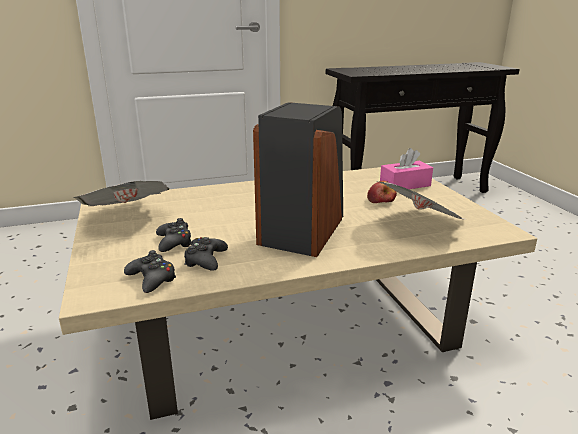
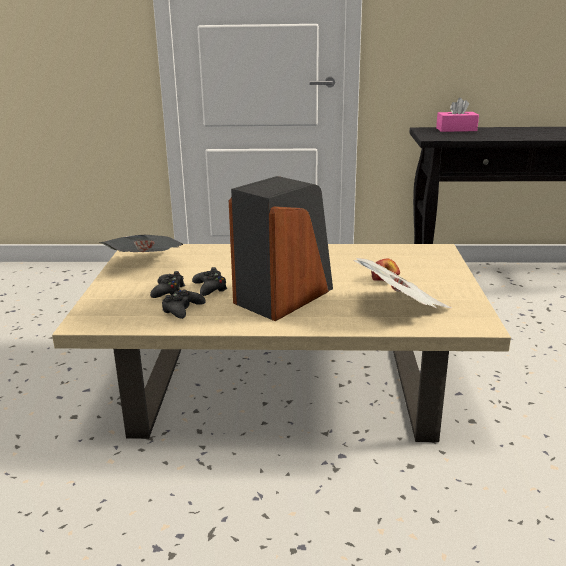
camera: 20 degrees right, 0 degrees up
(152, 279) = (131, 317): black game controller -> black game controller (210, 288)
(405, 185) = (426, 266): pink tissue box -> pink tissue box (456, 129)

